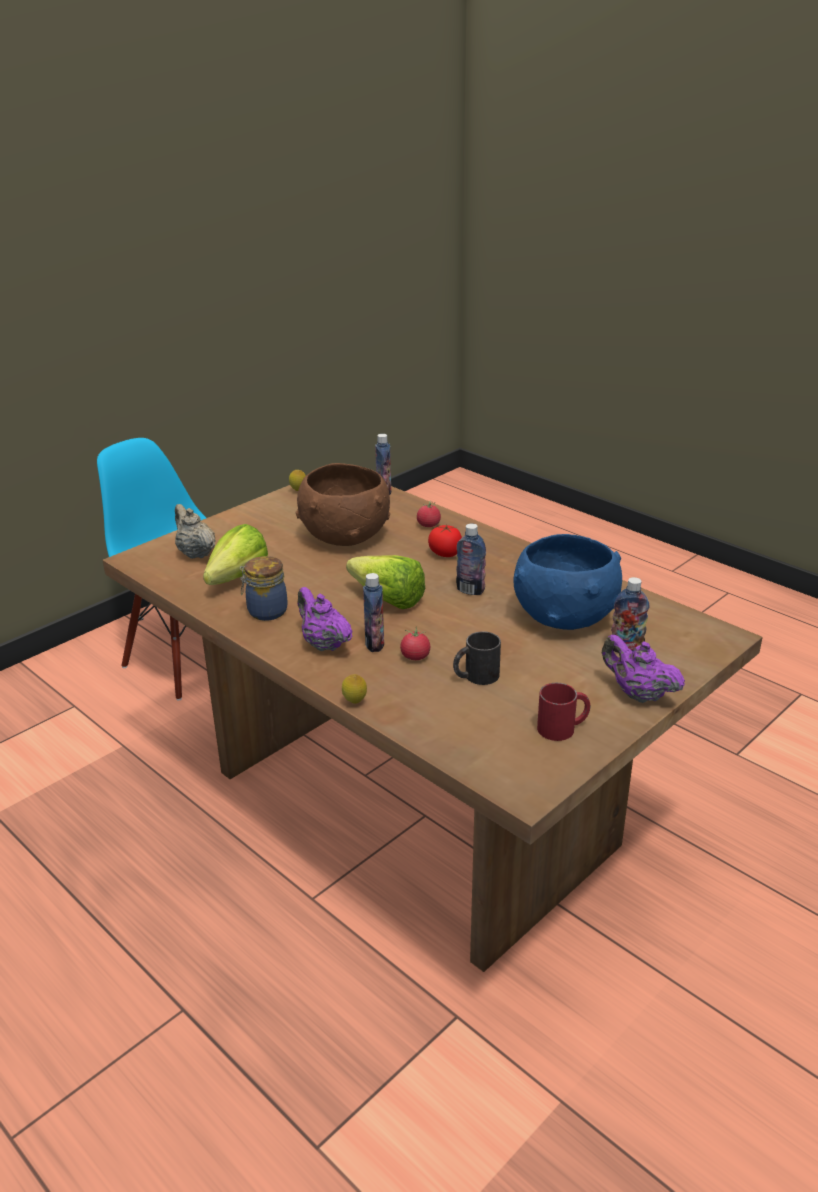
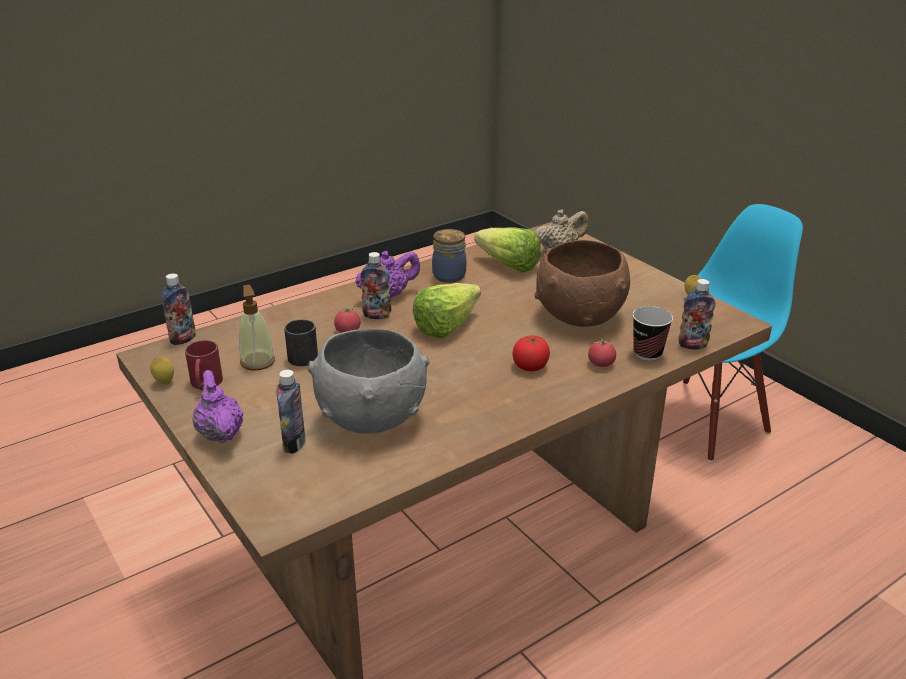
camera: 100 degrees right, 0 degrees up
(354, 703) = (301, 302): lemon -> lemon (164, 382)
(404, 508) = (647, 353): none -> cup
(470, 590) = (448, 371): bottle -> bottle (183, 339)
(502, 703) = (257, 361): none -> soap dispenser
(564, 617) = (372, 417): blue bowl -> grey bowl
(638, 694) = (220, 433): purple teapot -> purple teapot turned 75 degrees counterclockwise

